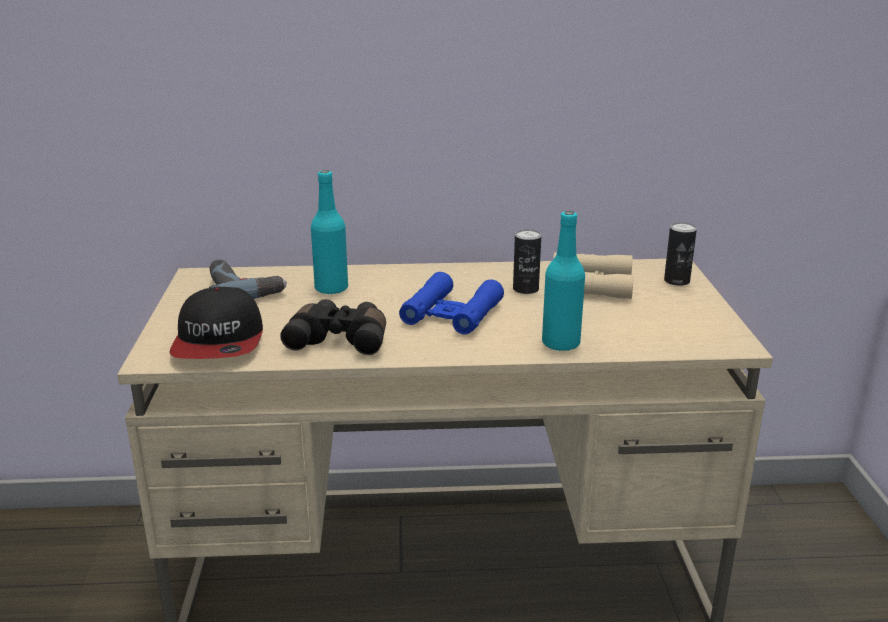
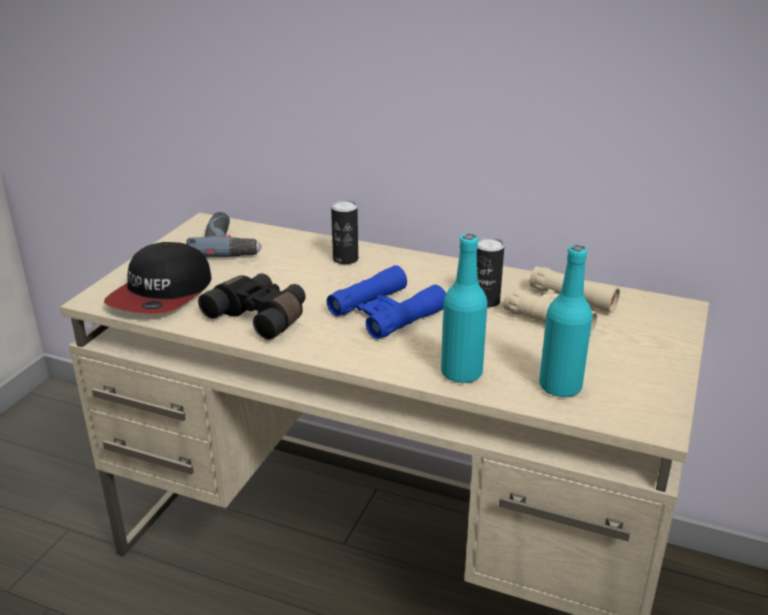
camera: 25 degrees right, 5 degrees up
(331, 289) = (303, 260): turquoise bottle -> turquoise bottle (560, 387)
(676, 281) = (663, 327): can -> can (345, 259)

